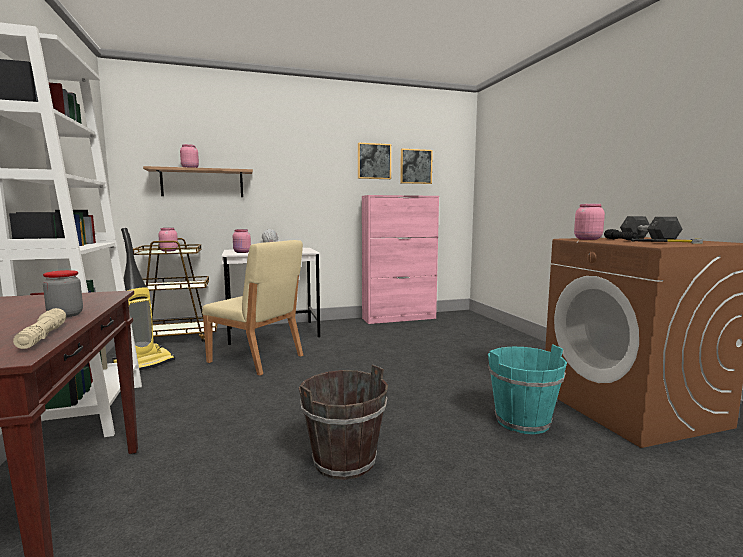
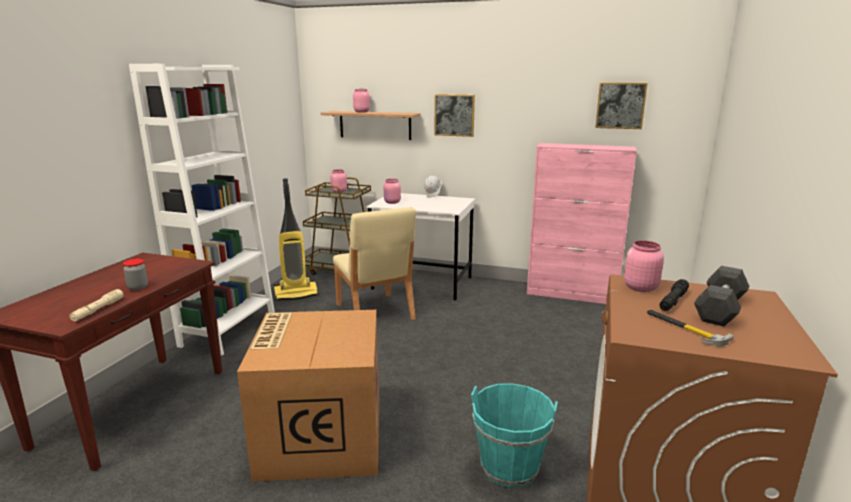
camera: 35 degrees right, 10 degrees up
(344, 461) = (320, 436): brown bucket -> cardboard box
(374, 161) = (561, 99): picture -> picture (454, 115)

